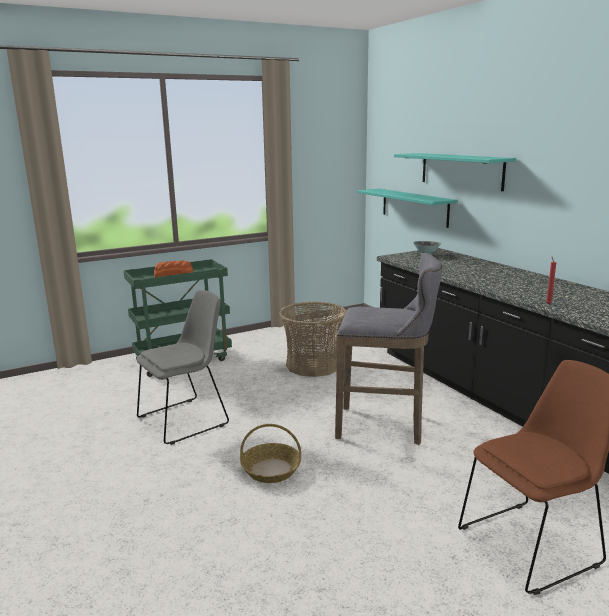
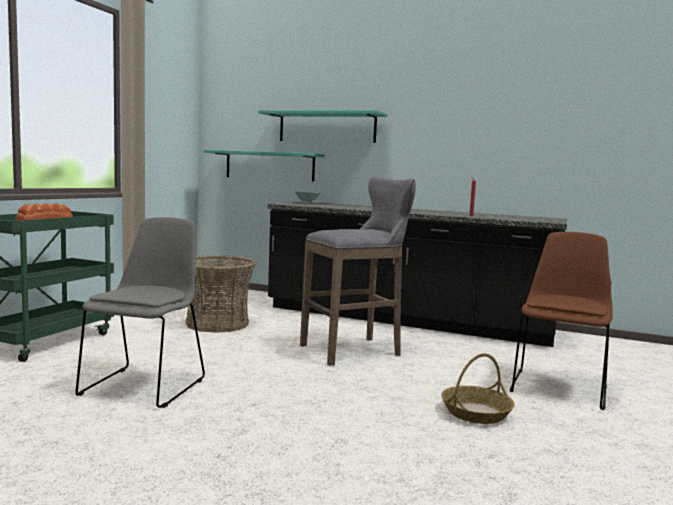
camera: 40 degrees left, 10 degrees down
(271, 470) = (311, 398): basket -> basket (476, 412)

